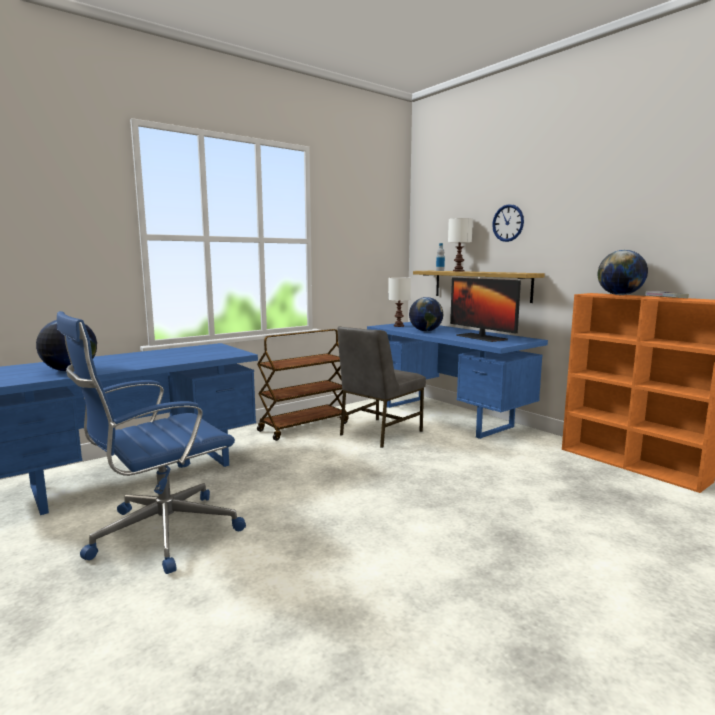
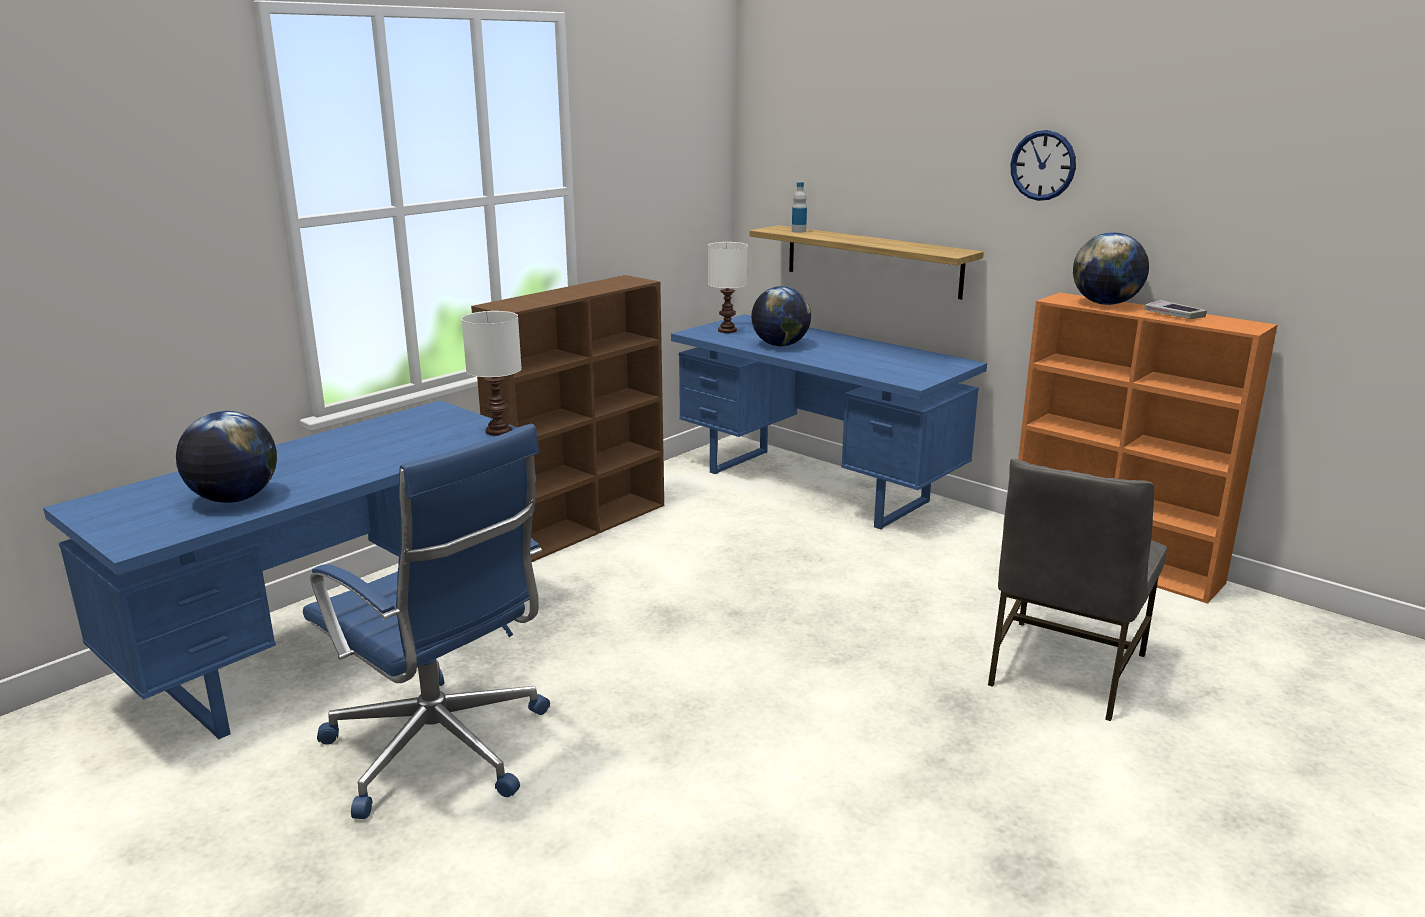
camera: 10 degrees left, 10 degrees up
(160, 533) = (441, 750): blue office chair -> blue office chair turned 90 degrees counterclockwise
(304, 426) = (583, 526): brown cart -> brown bookcase
(379, 433) = (715, 530): grey chair -> grey chair (1063, 670)
(459, 271) = (834, 235): white table lamp -> white table lamp (499, 431)
(481, 337) = (879, 361): monitor -> none
(508, 223) = (922, 157): wall clock -> wall clock (1043, 165)

